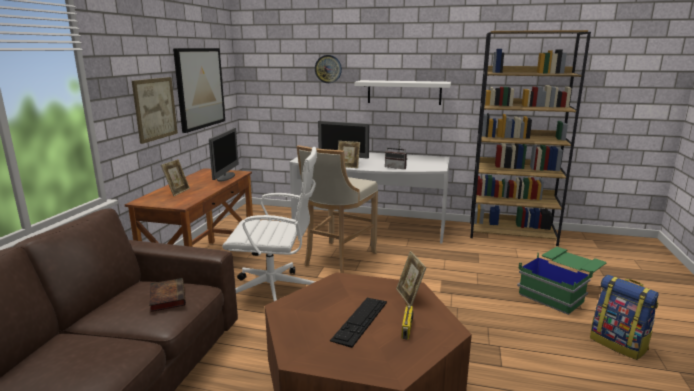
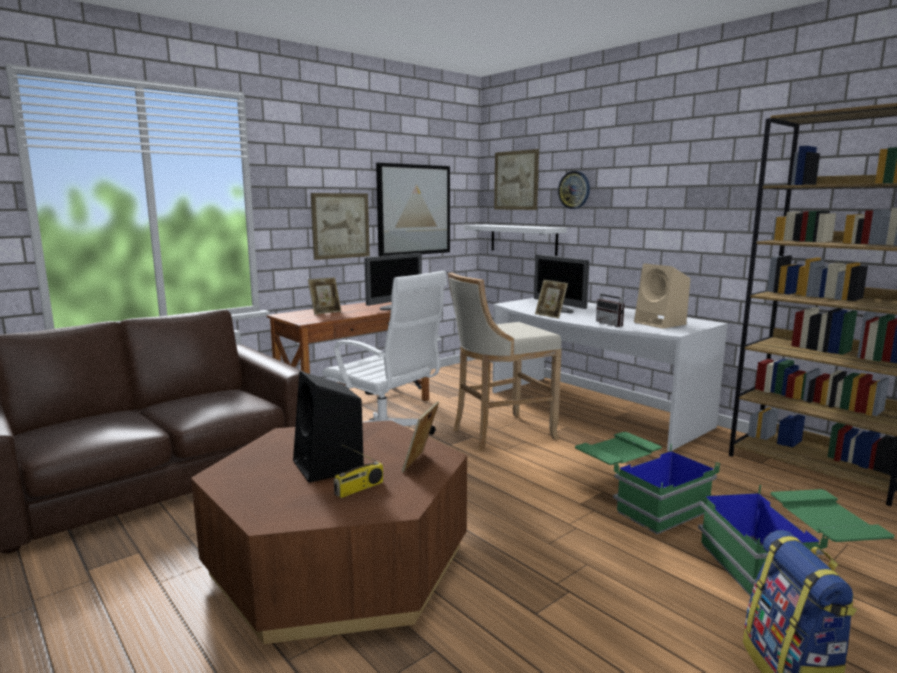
camera: 35 degrees right, 5 degrees down
(167, 297) = (221, 401): book -> none
(273, 60) = (516, 180): none -> picture
(360, 320) = (329, 466): keyboard -> black speaker
(404, 92) = (667, 221): white shelf -> white shelf (523, 239)
(420, 162) = (661, 323): none -> beige speaker
(464, 279) = (639, 500): none -> green storage box

